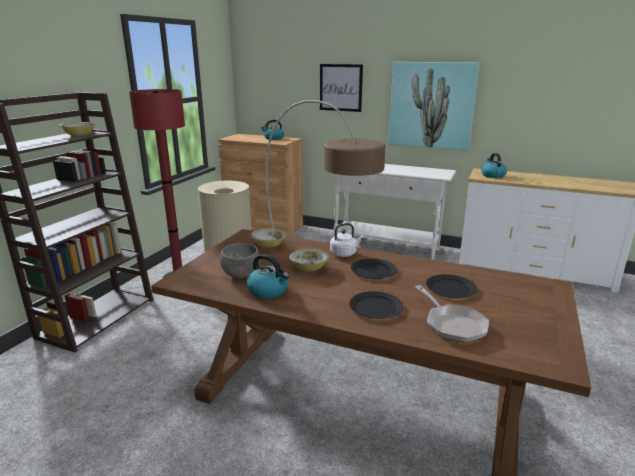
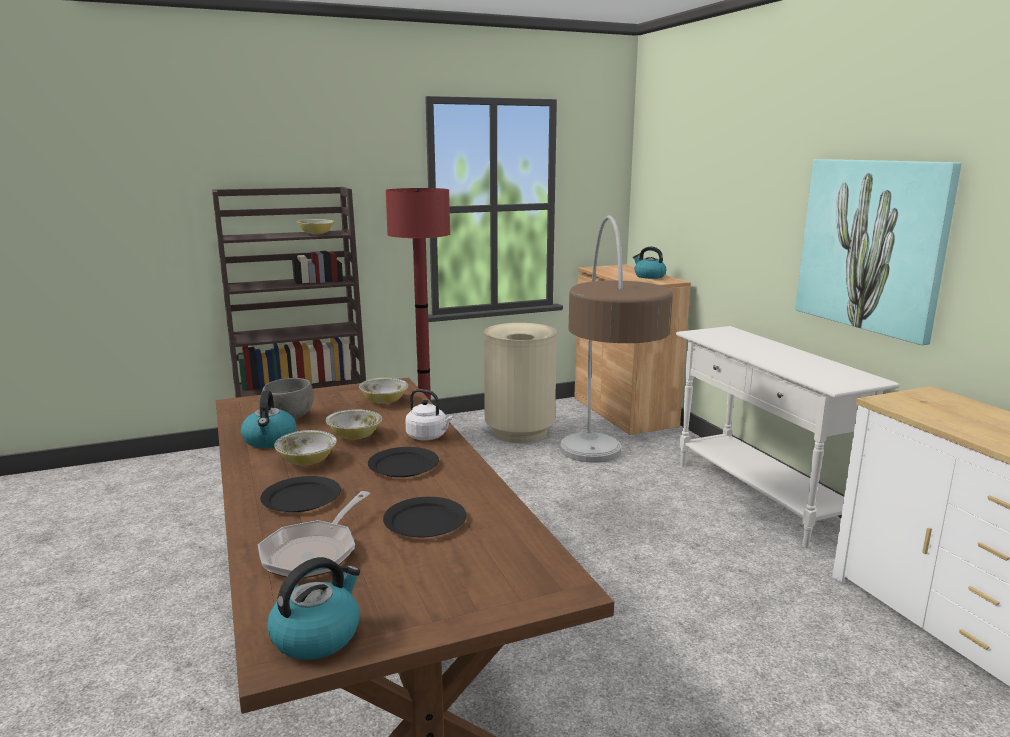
camera: 45 degrees right, 5 degrees down
(323, 290) = (307, 461): none -> bowl
(340, 87) = (745, 202): picture -> none
(492, 175) = (928, 406): kettle -> kettle (317, 635)

